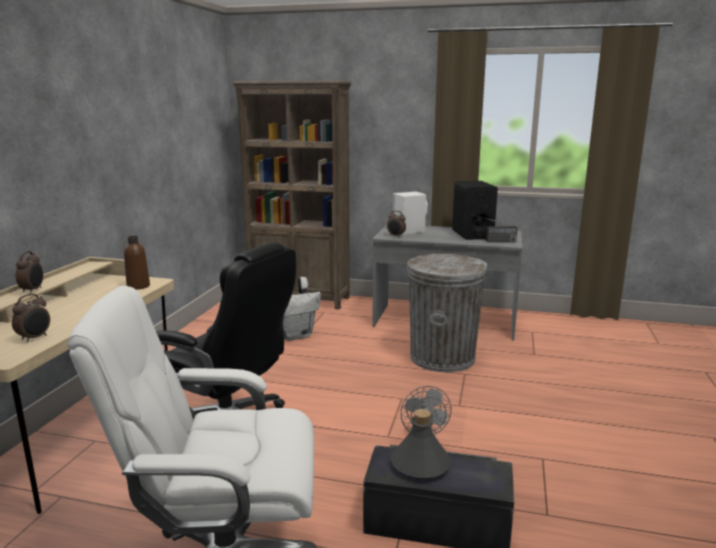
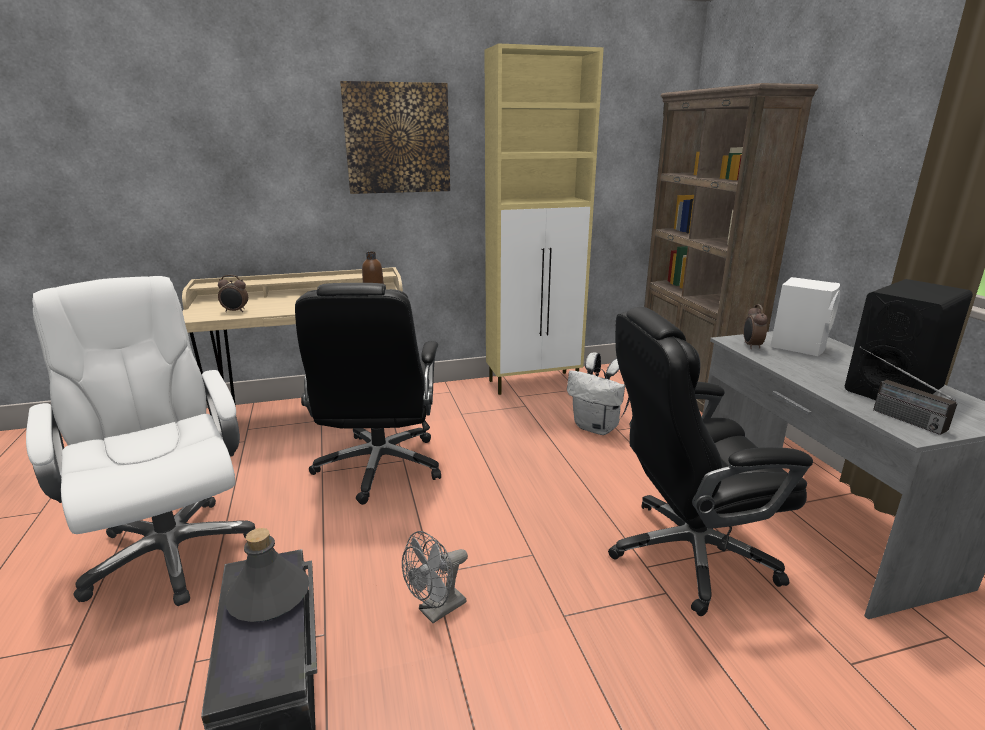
camera: 60 degrees right, 5 degrees up
(33, 290) = (301, 279): alarm clock -> none
(72, 123) = (397, 138): none -> picture
(200, 333) = (534, 383): none -> beige cabinet
(442, 357) = (687, 553): grey trash can -> black office chair

